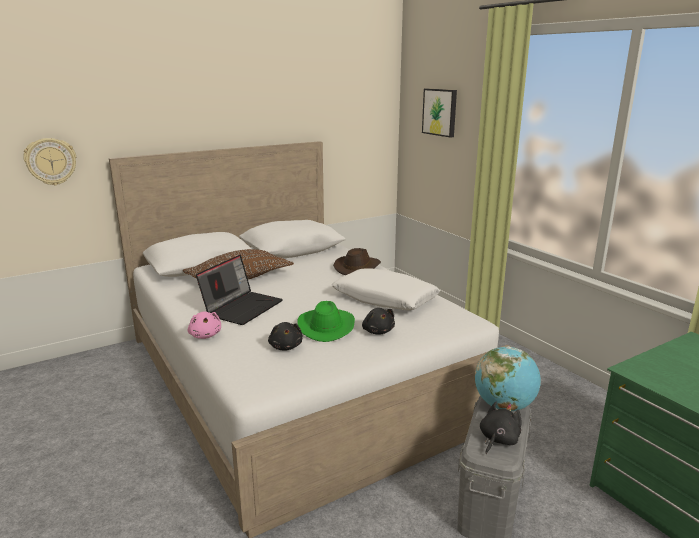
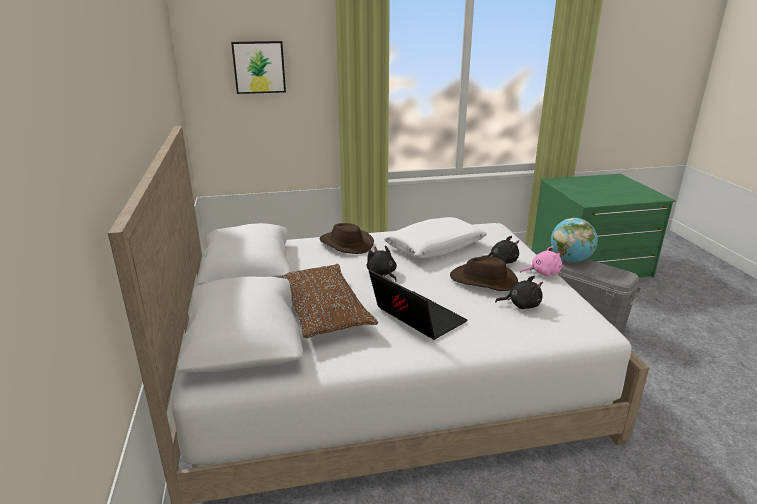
camera: 70 degrees left, 5 degrees up
(51, 161) = (63, 283): wall clock -> none
(205, 335) = (482, 347): pink plush toy -> pink plush toy (542, 273)
(326, 326) = (484, 281): green hat -> brown hat
(498, 440) = (610, 272): black plush toy -> black plush toy (382, 274)

